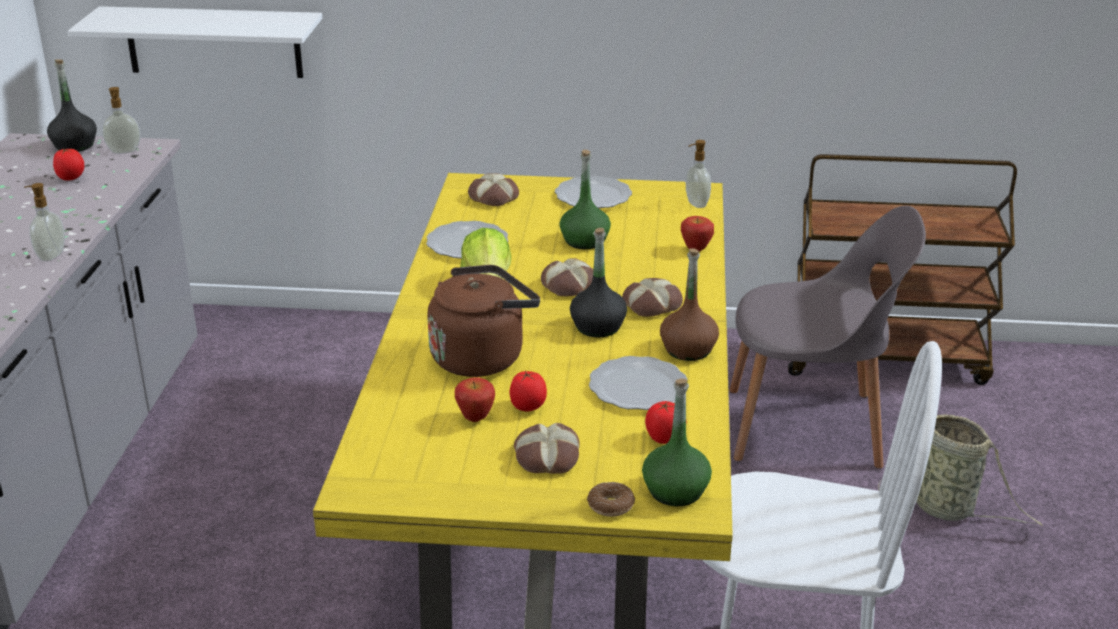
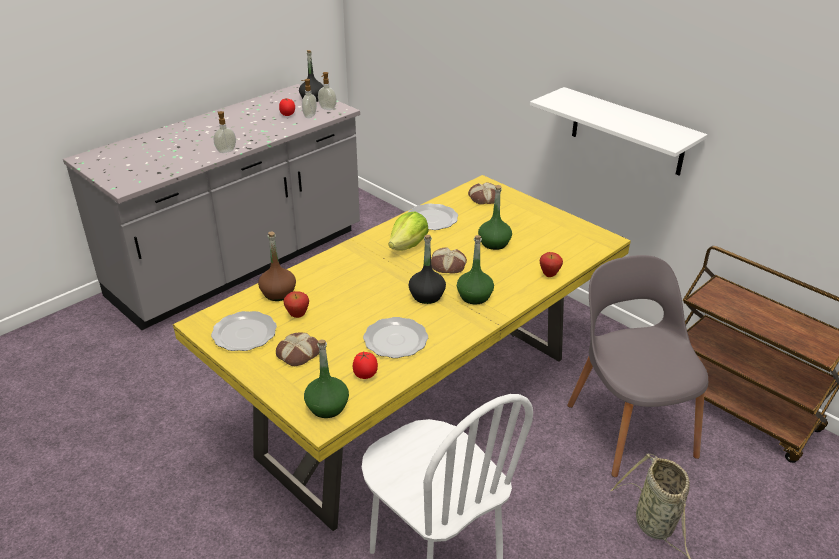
camera: 40 degrees right, 5 degrees up
(213, 42) = (411, 60): white shelf -> white shelf (627, 132)
(481, 357) = (348, 284): brown kettle -> none
(528, 407) = (328, 323): tomato -> none
(592, 196) = (538, 218): plate -> plate (243, 333)
(611, 505) = (287, 396): donut -> none
(651, 304) = (474, 296): bread -> green bottle
(688, 349) = (453, 332): brown bottle -> brown bottle (278, 293)
(696, 204) = (592, 247): soap dispenser -> soap dispenser (309, 116)
(809, 427) = (629, 427): grey chair -> grey chair turned 150 degrees counterclockwise

